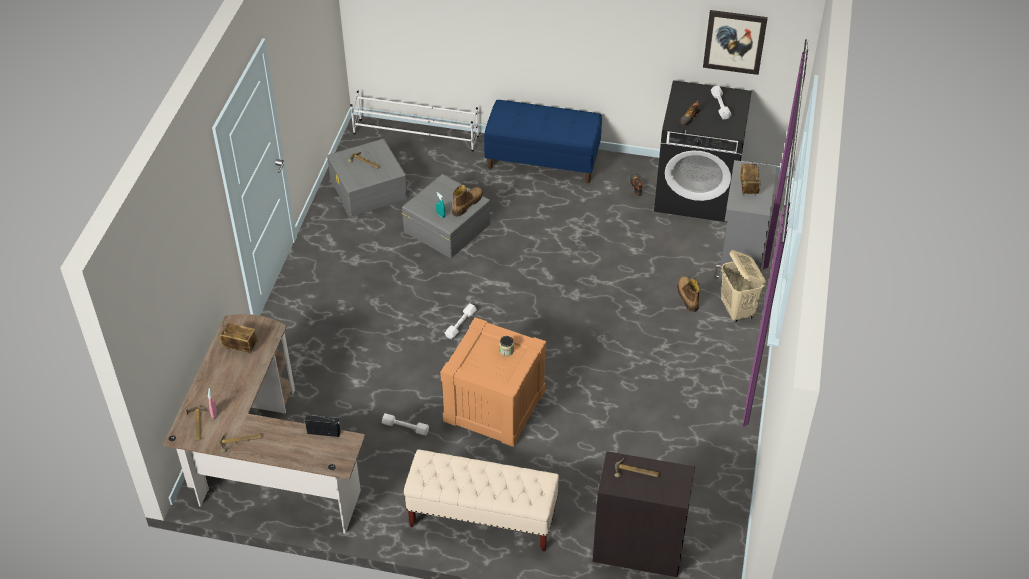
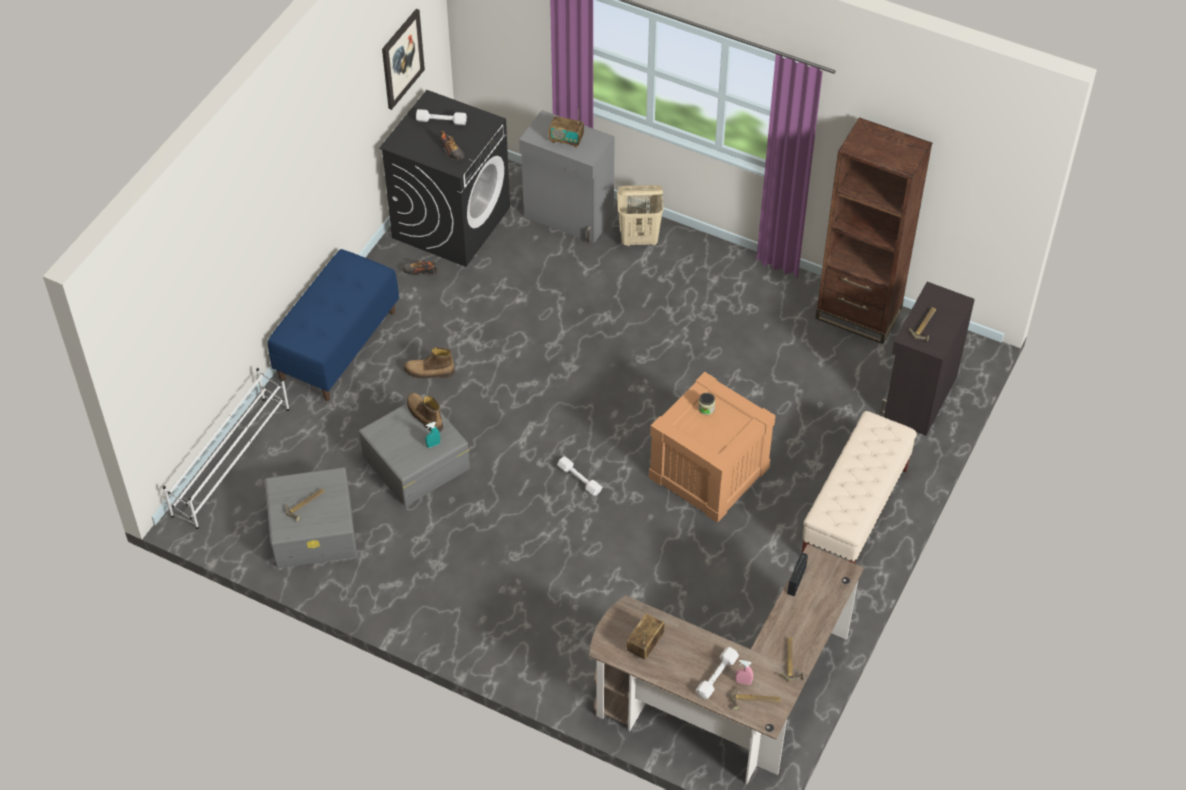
camera: 75 degrees left, 5 degrees up
(405, 427) = (716, 558): white dumbbell -> white dumbbell (717, 676)
(687, 296) = (605, 273): boot -> boot (429, 372)
(721, 484) = (858, 314): none -> brown bookcase

